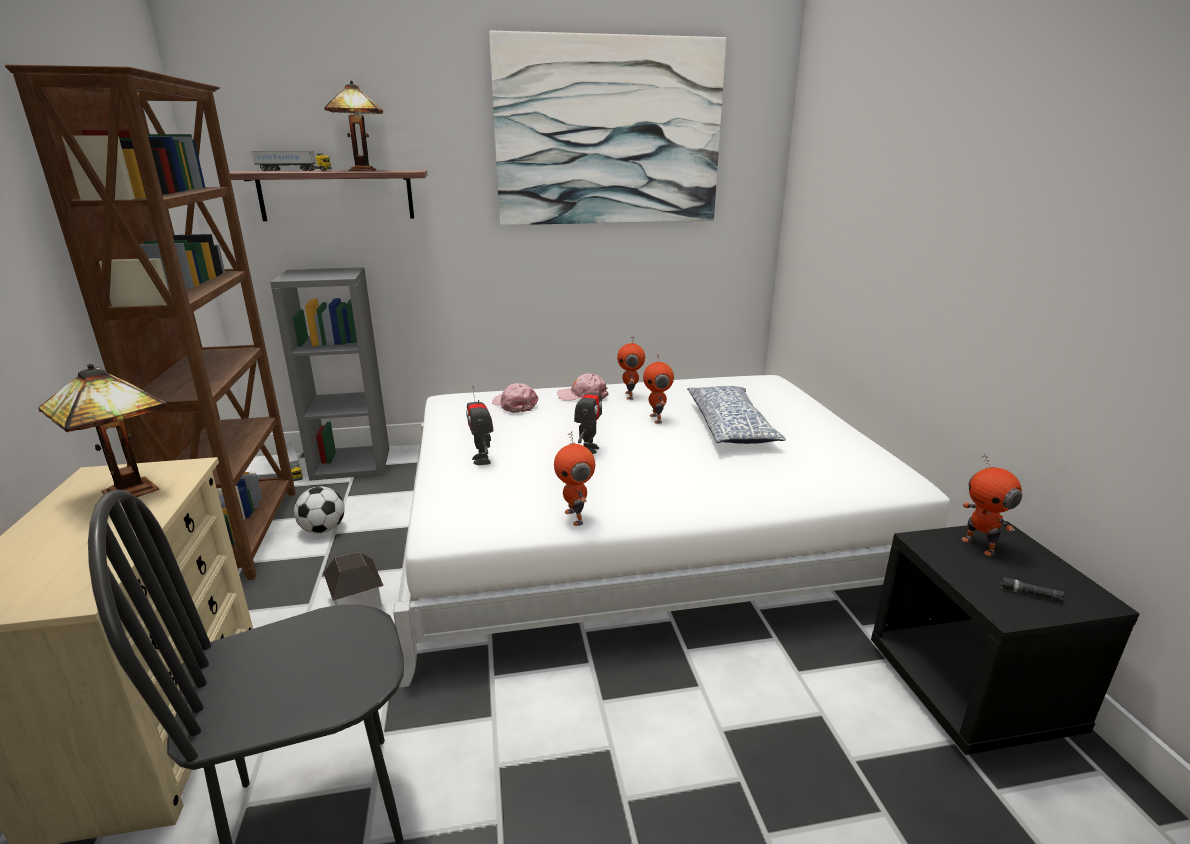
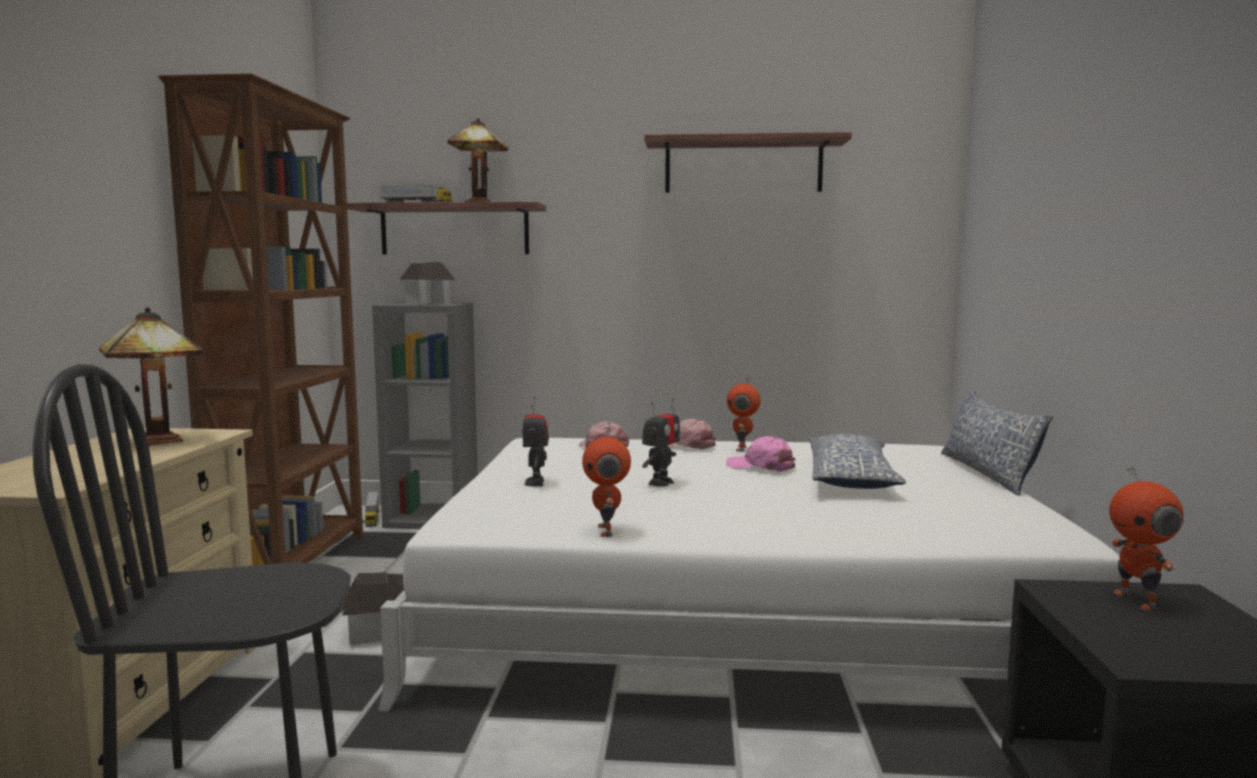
camera: 15 degrees right, 15 degrees down
(323, 529) = (374, 569): football -> none
(324, 274) = (428, 303): none -> toy house
(609, 133) = (743, 166): picture -> shelf
(657, 419) = (761, 466): toy robot -> pink cap
(820, 408) = (987, 473): none -> pillow
(1030, 594) = (1188, 649): black flashlight -> none

